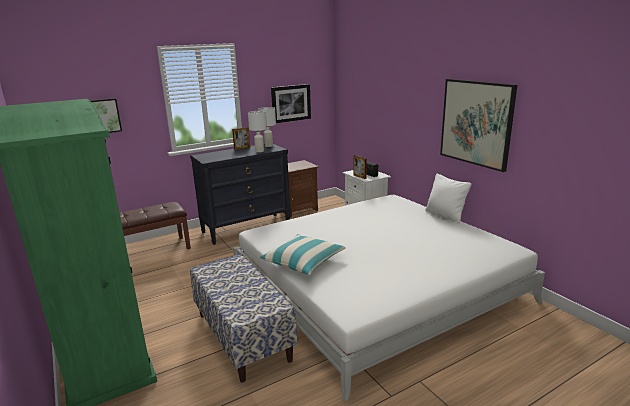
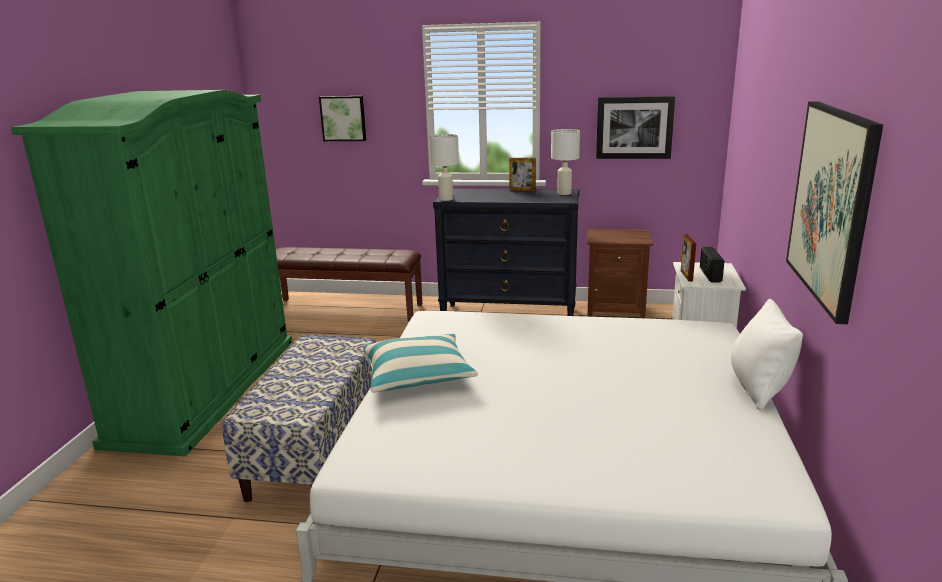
camera: 40 degrees right, 0 degrees up
(259, 151) = (535, 198): white table lamp -> white table lamp (446, 199)

